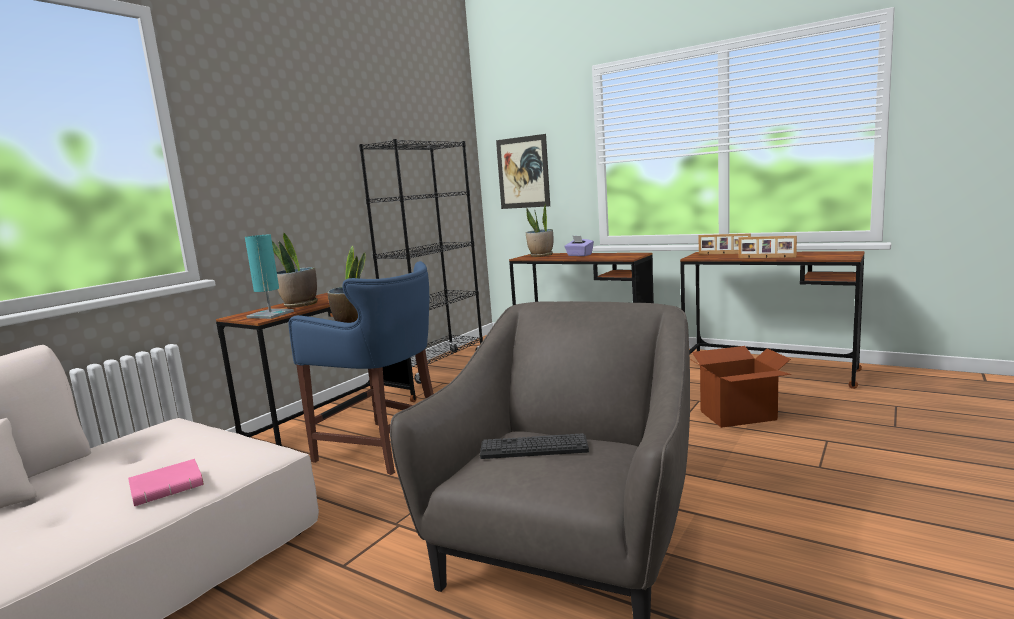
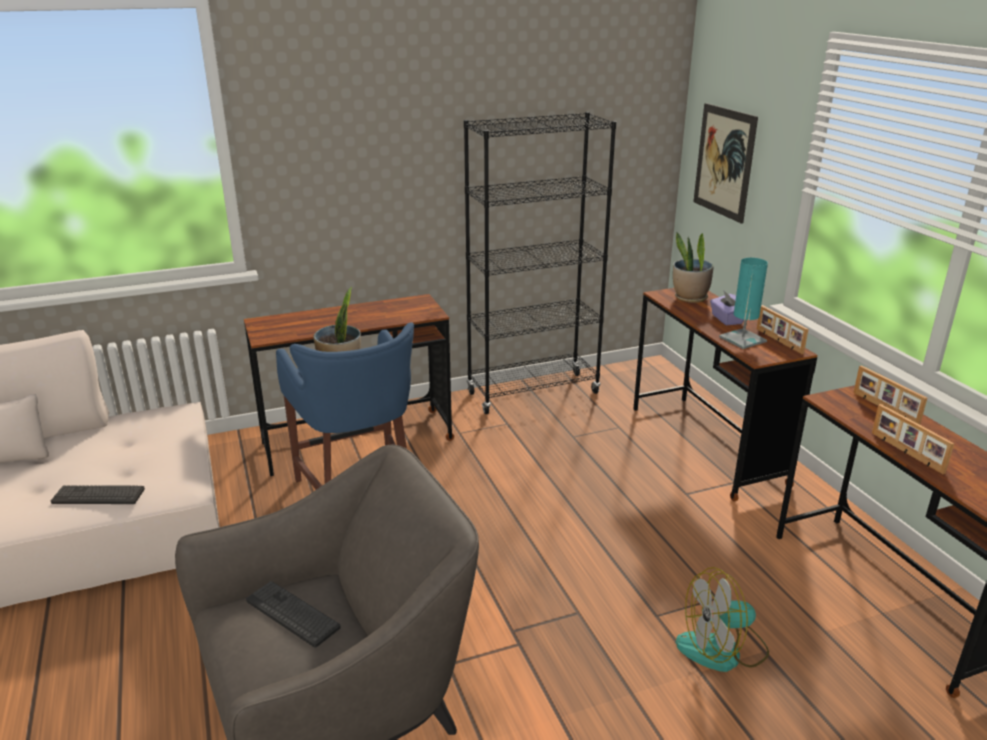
camera: 35 degrees right, 15 degrees up
(169, 487) = (98, 496): pink book -> keyboard
(270, 314) = (279, 332): turquoise table lamp -> turquoise table lamp (742, 339)
(300, 305) = (322, 321): potted plant -> none
(623, 253) = (778, 341): none -> picture frame
(738, 416) = (722, 649): cardboard box -> fan

